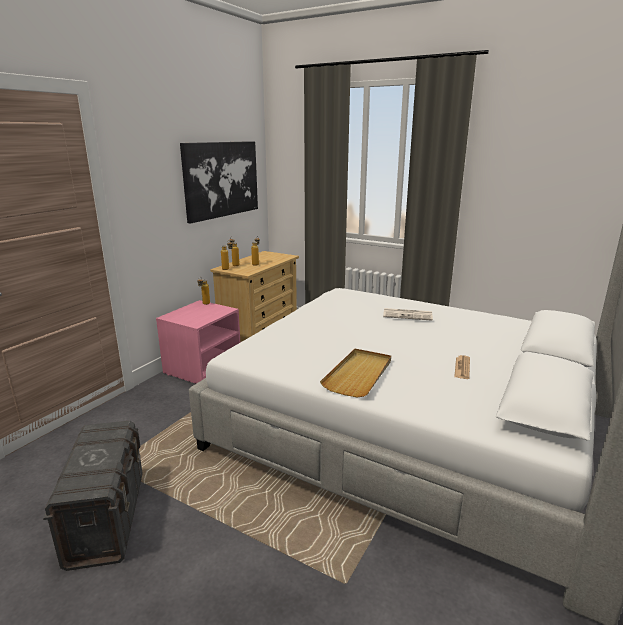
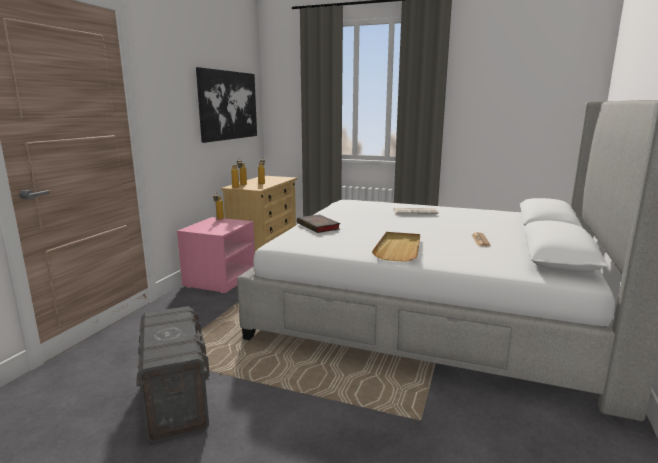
camera: 10 degrees left, 5 degrees down
(289, 332) = (319, 226): none -> book

